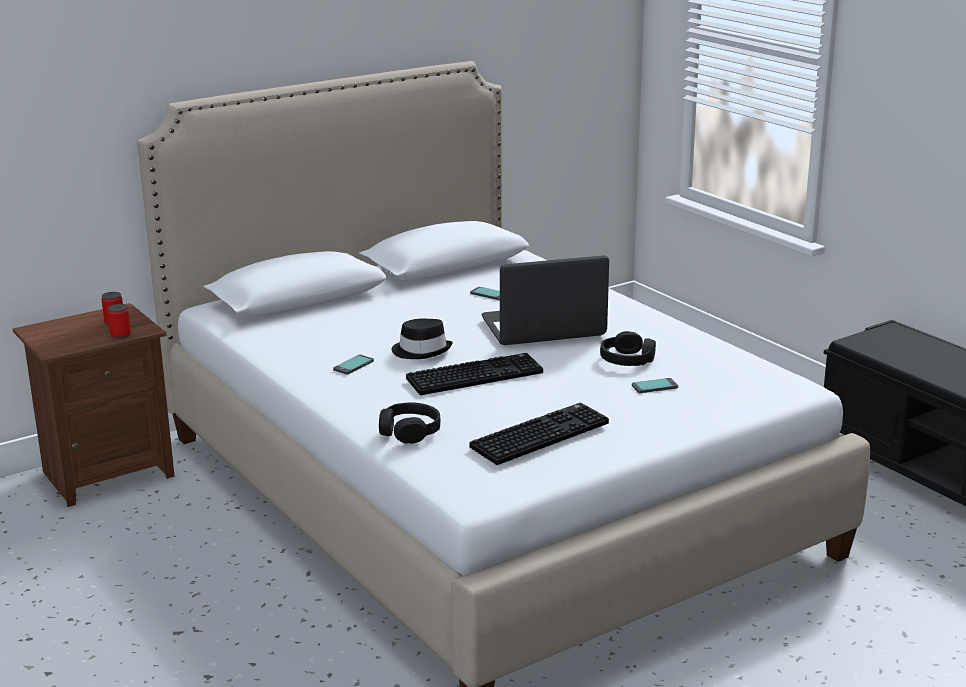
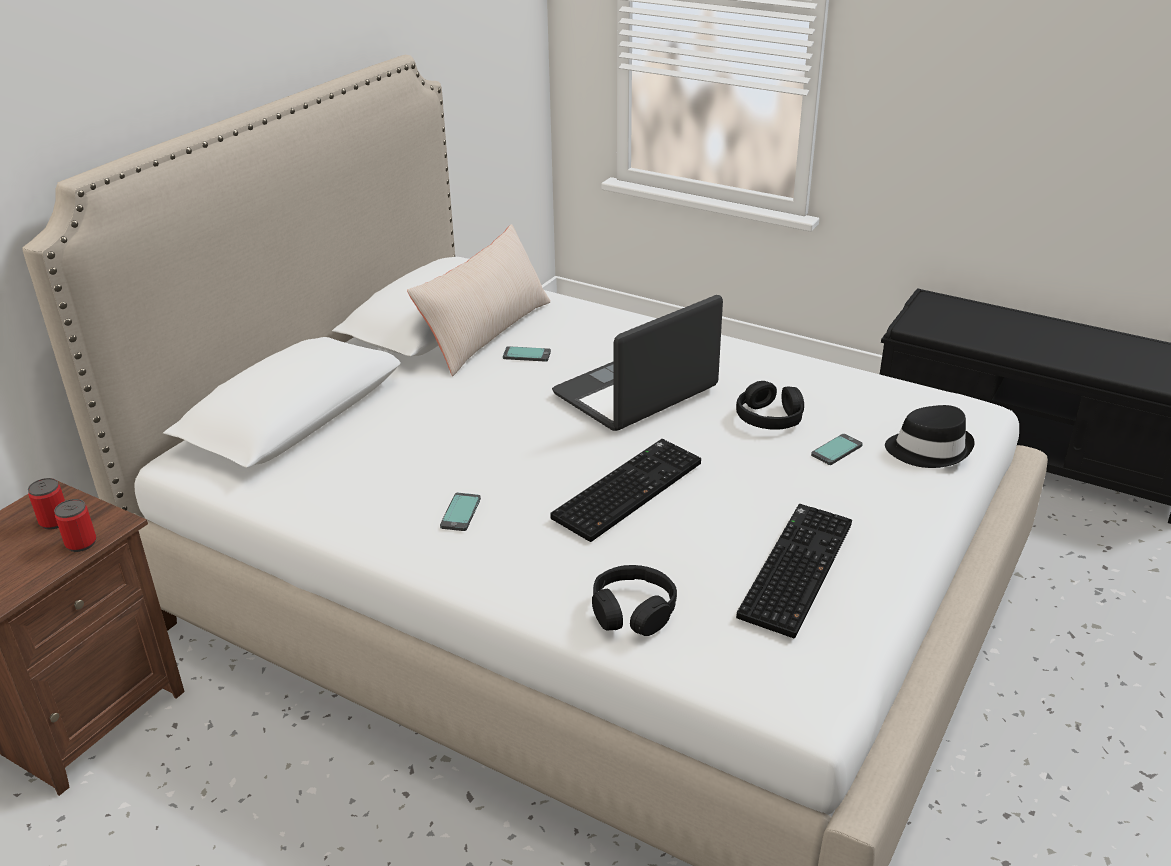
camera: 25 degrees left, 10 degrees up
(422, 351) = (526, 465): black hat -> black hat (929, 449)
(474, 277) = (486, 332): none -> beige pillow

